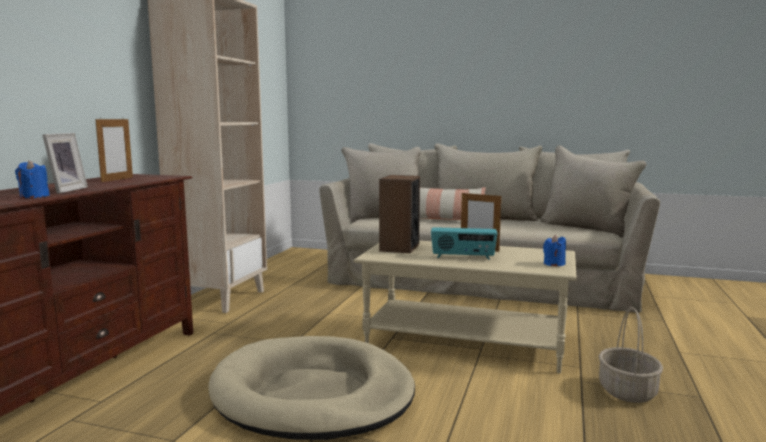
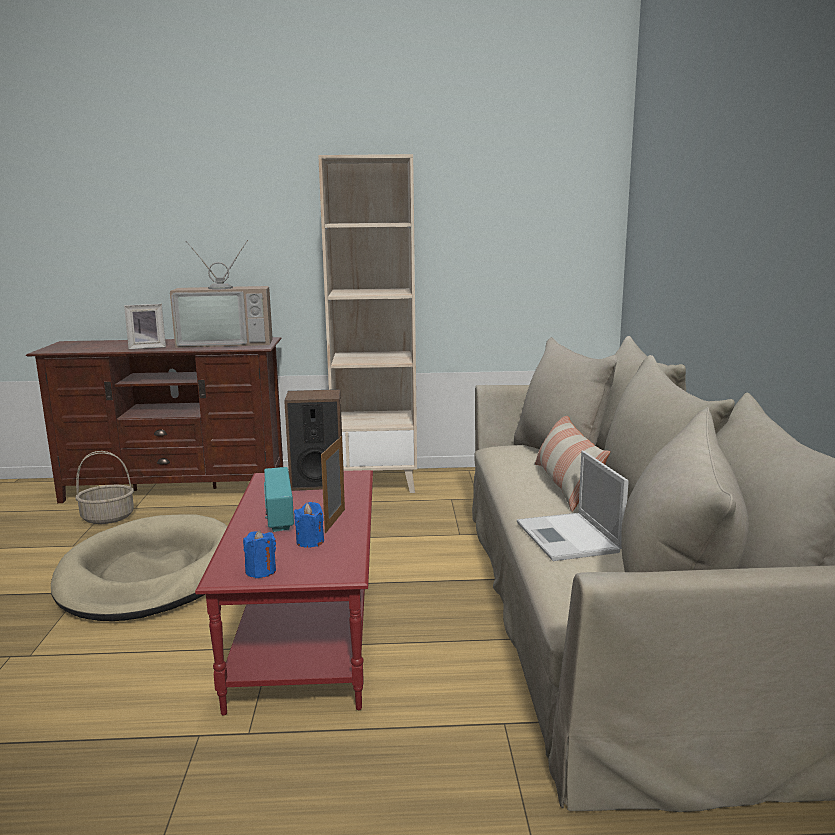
camera: 70 degrees right, 5 degrees up
(34, 196) = (112, 349): blue candle -> blue candle (310, 542)
(117, 179) = (226, 342): picture frame -> television
(466, 342) = (308, 633): beige coffee table -> red coffee table
(517, 228) = (569, 538): none -> laptop
(626, 391) = (169, 779): basket -> basket (108, 517)

